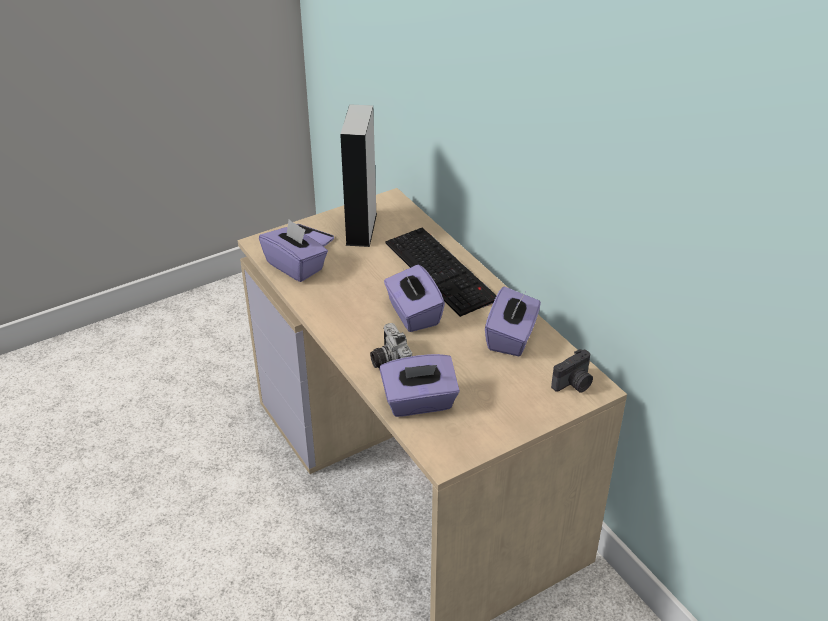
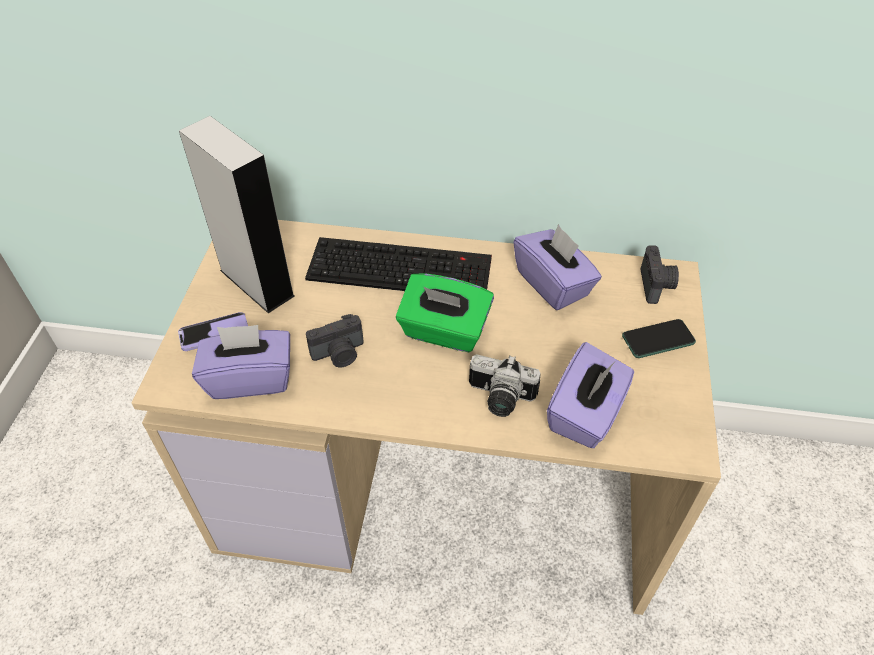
camera: 50 degrees left, 10 degrees up
(348, 286) = (339, 354): none -> camera
(413, 314) = (444, 331): purple tissue box -> green tissue box
(522, 406) = (658, 339): none -> phone

